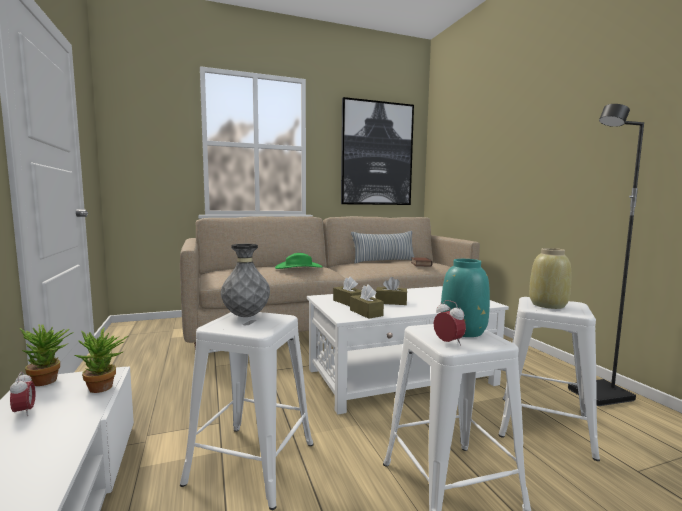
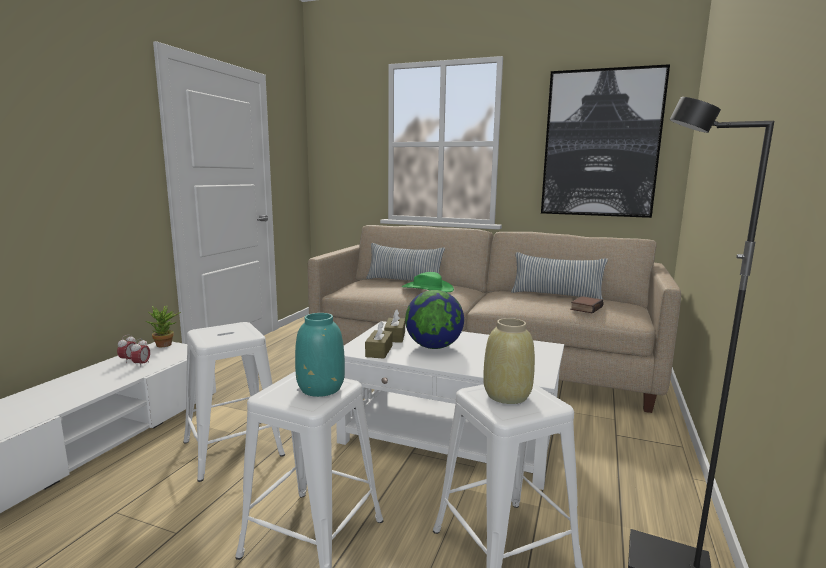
camera: 40 degrees right, 5 degrees up
(104, 388) = (176, 359): potted plant -> none
(246, 316) = (235, 328): grey vase -> none
(259, 267) = (404, 281): none -> pillow
(391, 302) = (433, 347): brown tissue box -> globe
(448, 343) = (276, 393): alarm clock -> alarm clock (141, 364)

